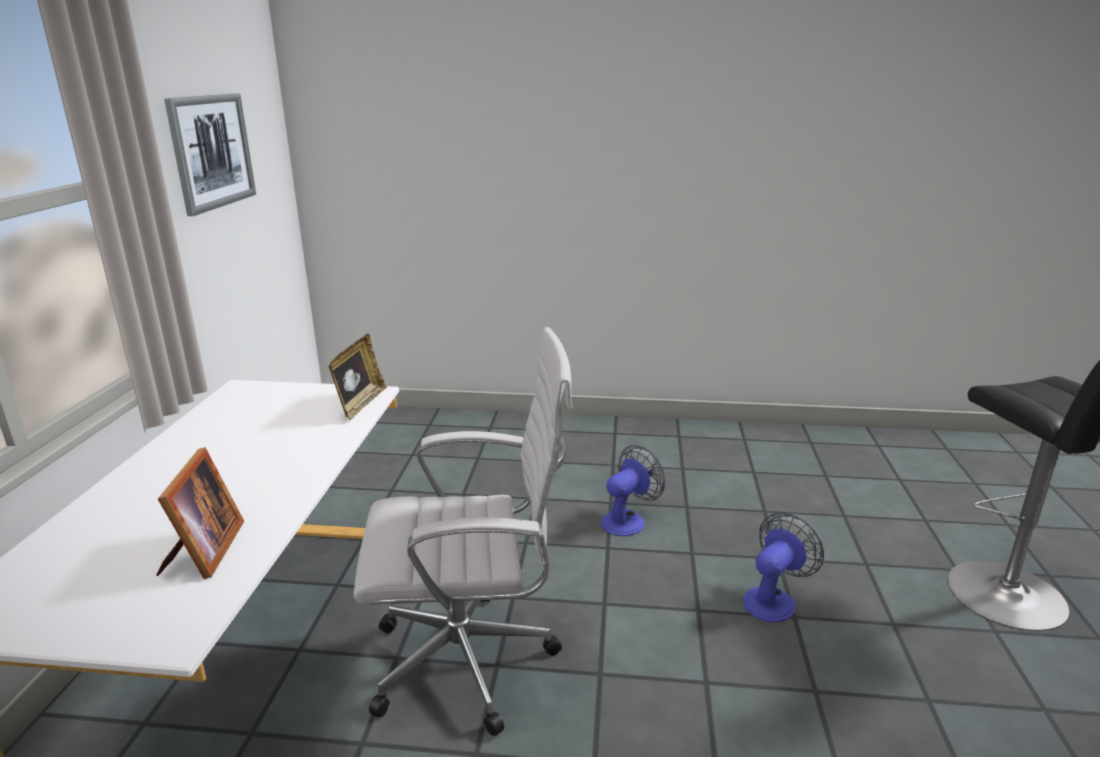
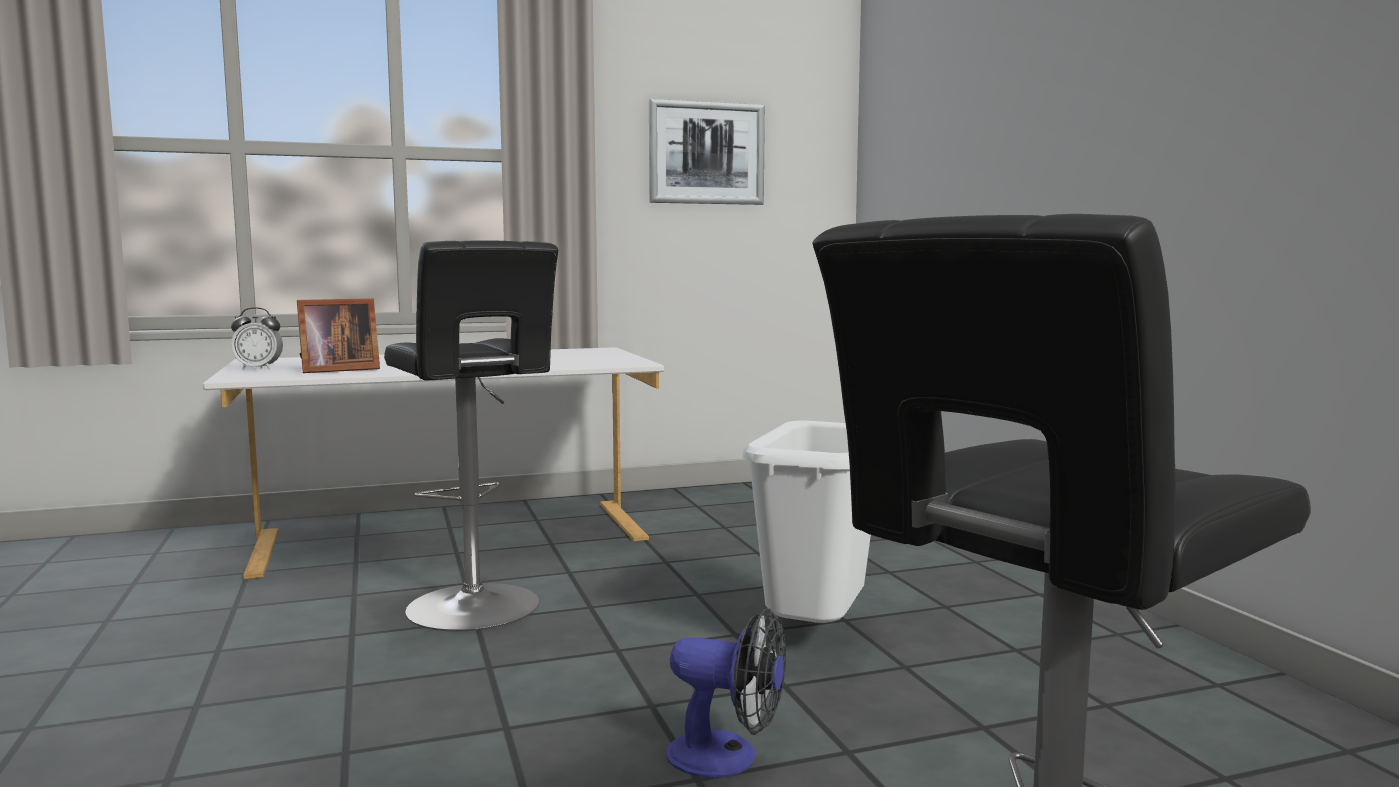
camera: 65 degrees right, 15 degrees down
(95, 616) = (259, 369): none -> alarm clock
(360, 404) = (608, 363): picture frame -> none
(472, 660) = (477, 609): white office chair -> black stool
(628, 520) = (815, 635): fan -> white trash can

